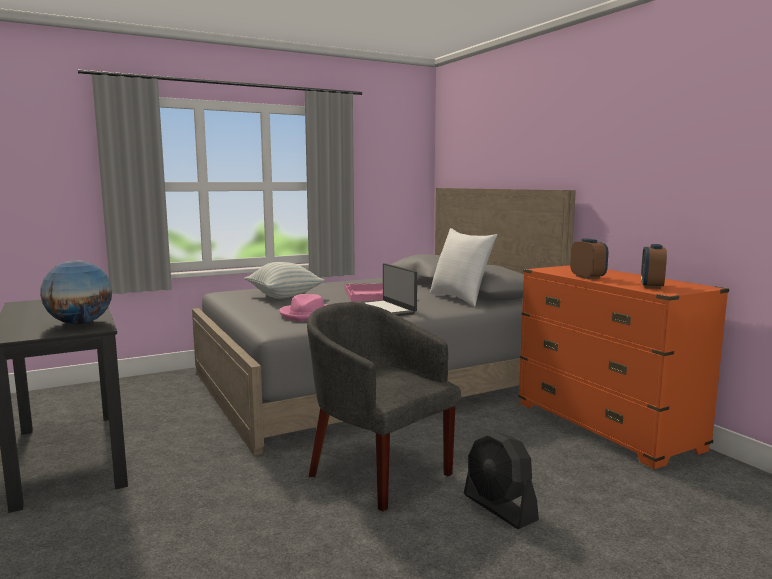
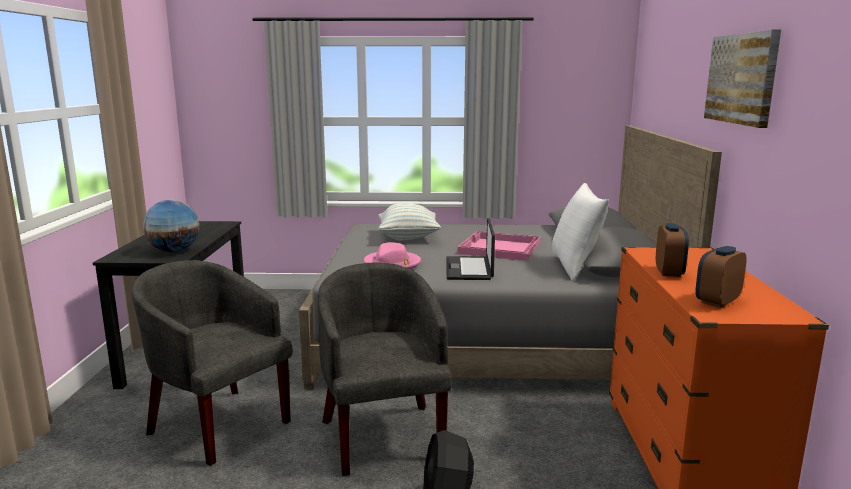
camera: 30 degrees right, 5 degrees up
(196, 508) = (218, 423): none -> grey armchair
(591, 133) = (742, 78): none -> picture

